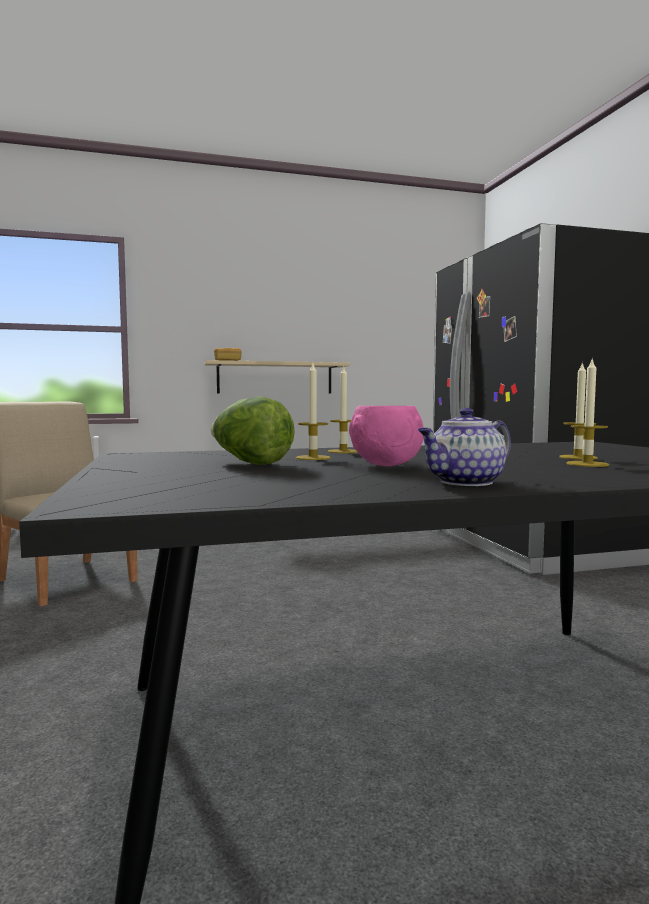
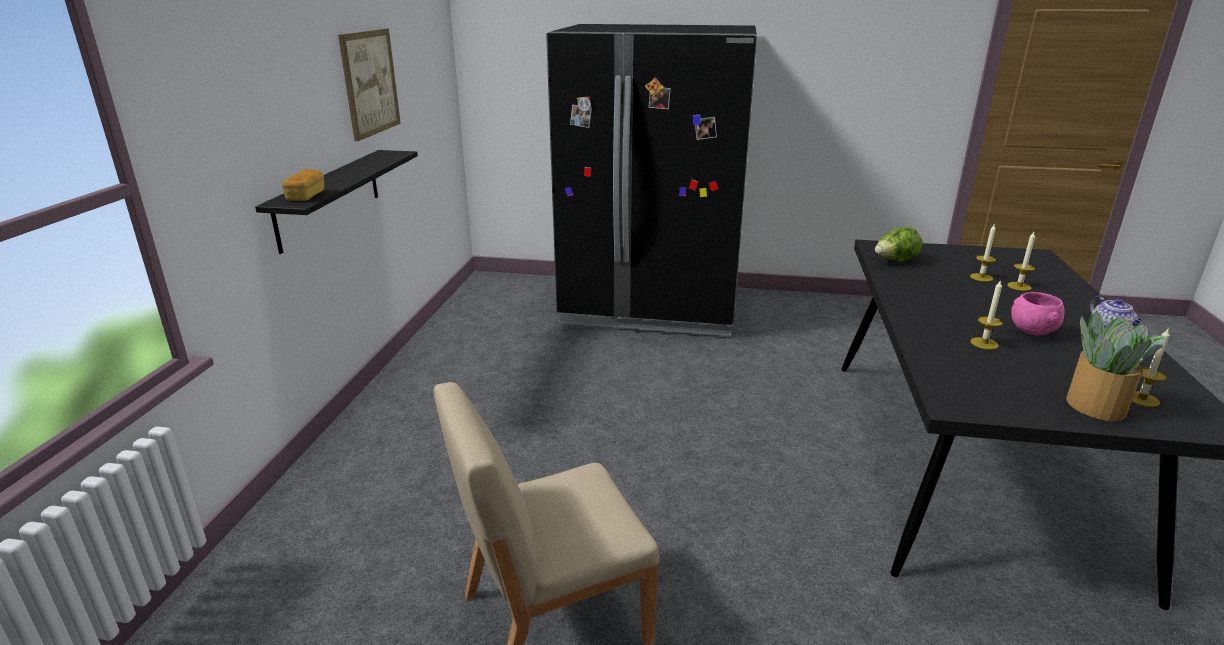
camera: 65 degrees left, 20 degrees up
(157, 474) = (1095, 405): none -> potted plant
(250, 463) = (1026, 369): lettuce -> lettuce (895, 261)
(275, 378) = (329, 198): beige shelf -> black shelf
(343, 451) = (934, 325): candle -> candle (1141, 399)
(344, 321) = (370, 83): none -> picture

